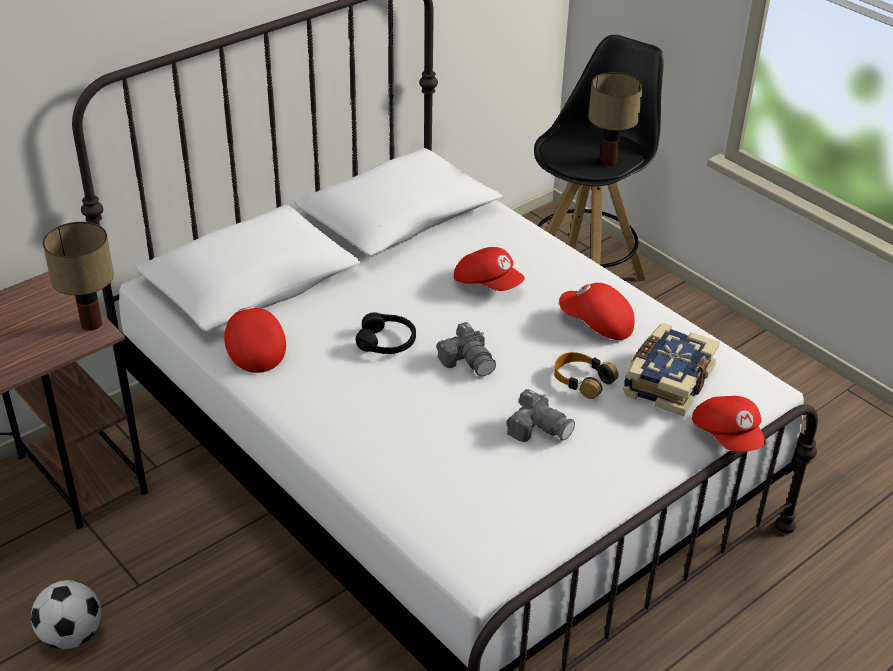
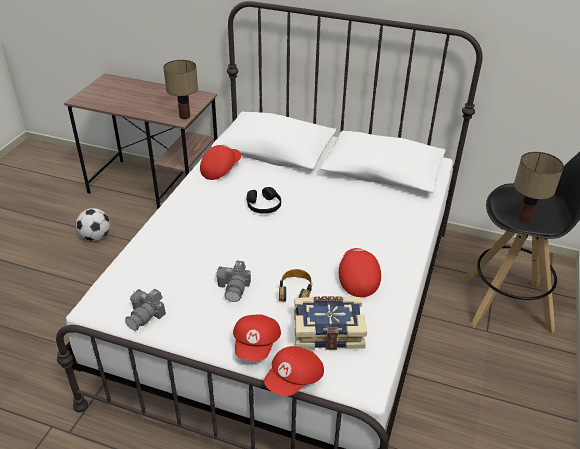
camera: 60 degrees right, 0 degrees up
(468, 361) = (273, 240): camera -> camera (146, 315)
(488, 284) = (352, 222): red cap -> red cap (257, 345)

